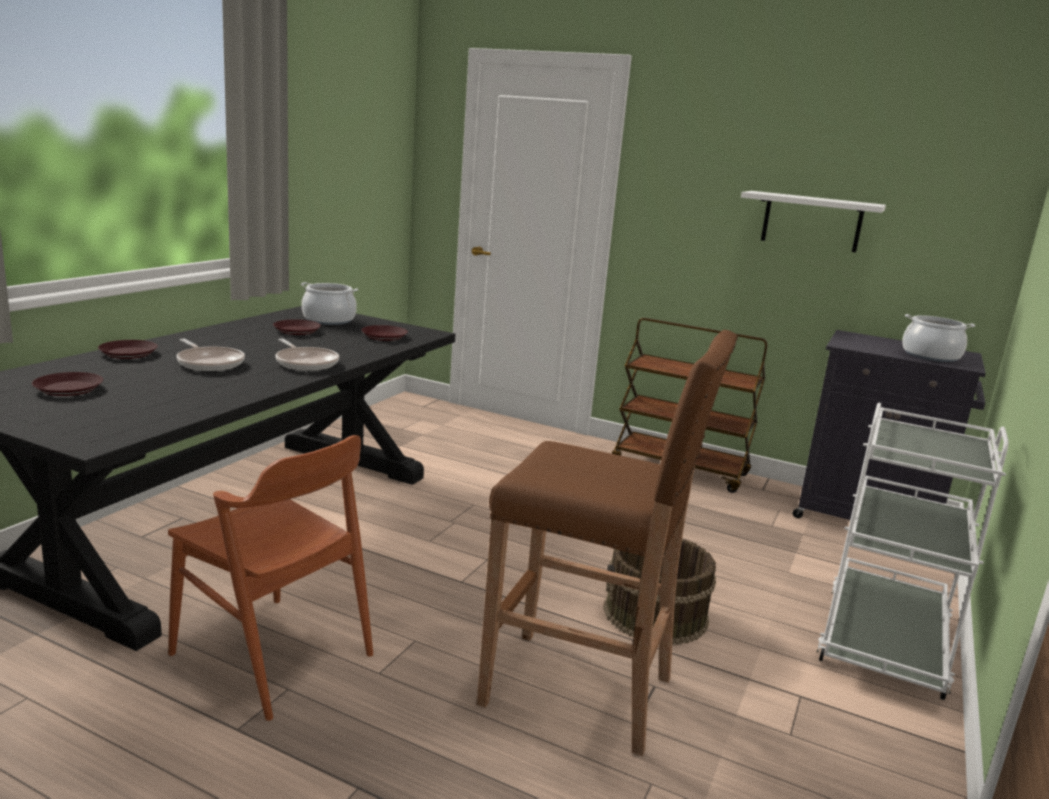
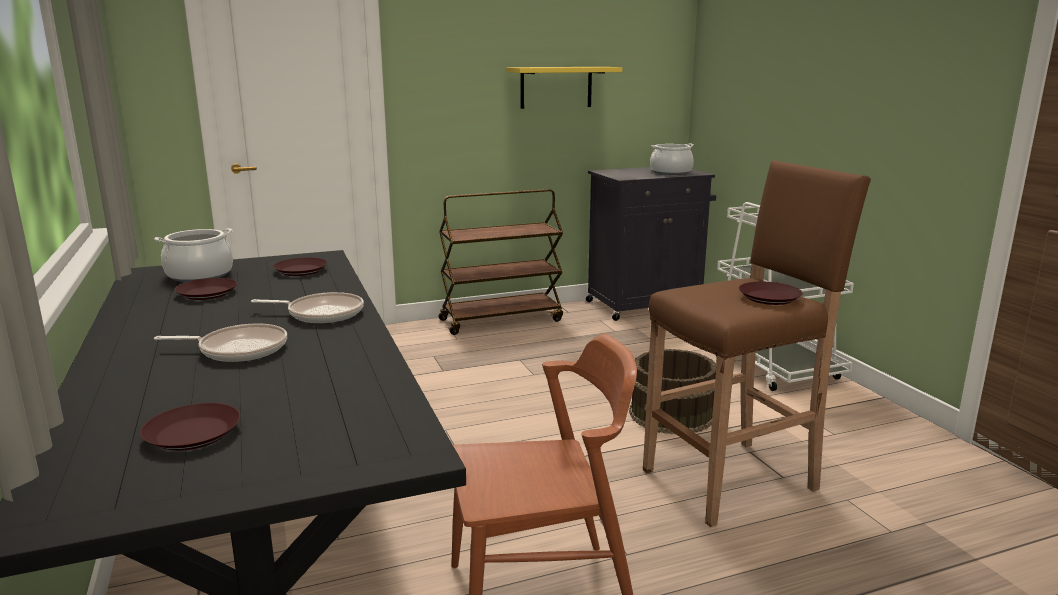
camera: 45 degrees left, 0 degrees up
(128, 353) = (114, 379): brown plate -> brown plate (769, 298)
(811, 222) = (556, 87): white shelf -> yellow shelf

